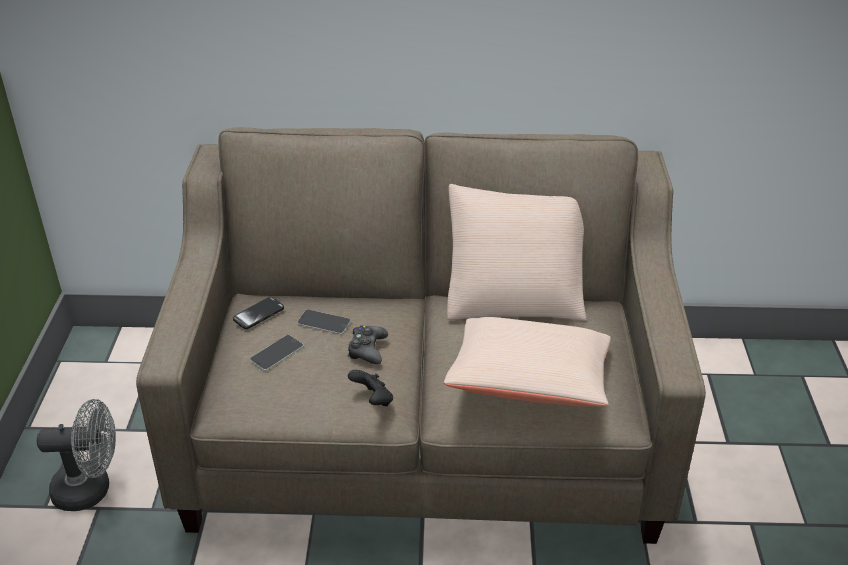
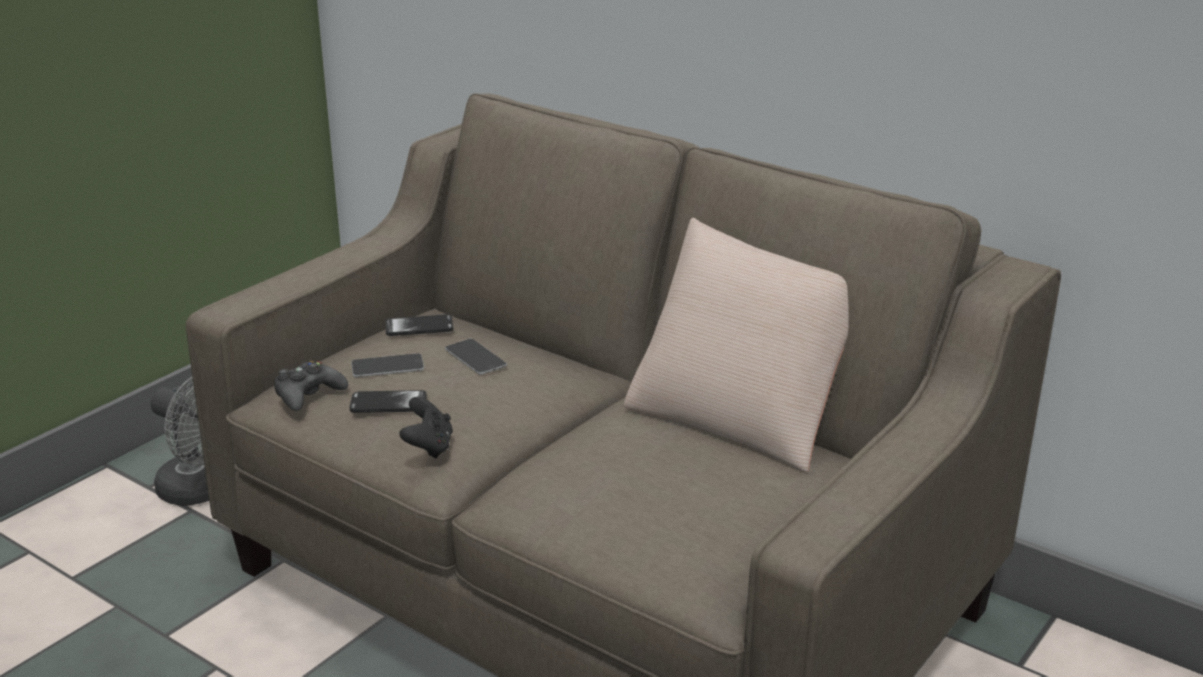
camera: 35 degrees right, 10 degrees down
(312, 380) = (388, 404): none -> phone
(367, 349) = (487, 398): black game controller -> black game controller (308, 394)
(529, 382) = (637, 504): beige pillow -> none

